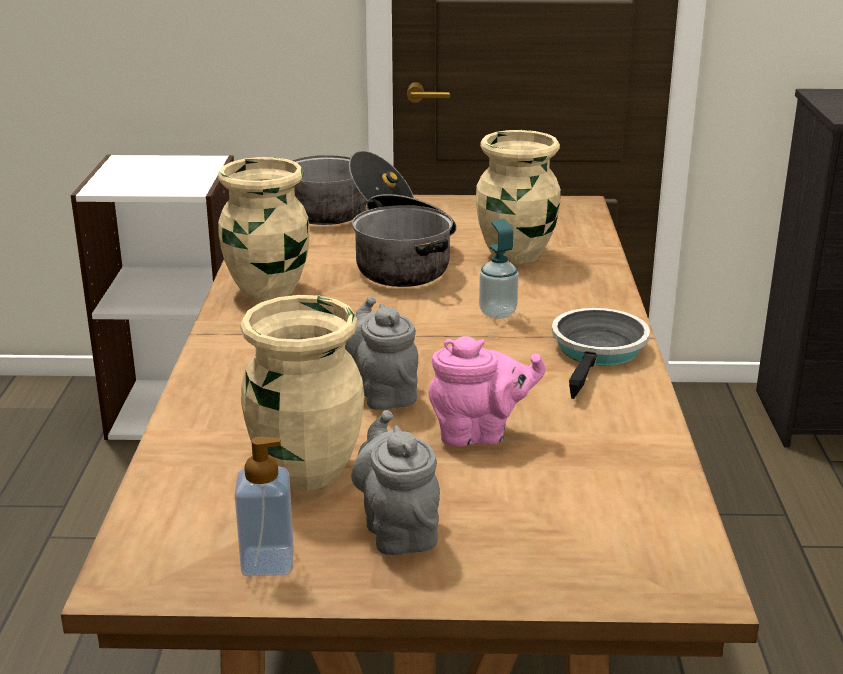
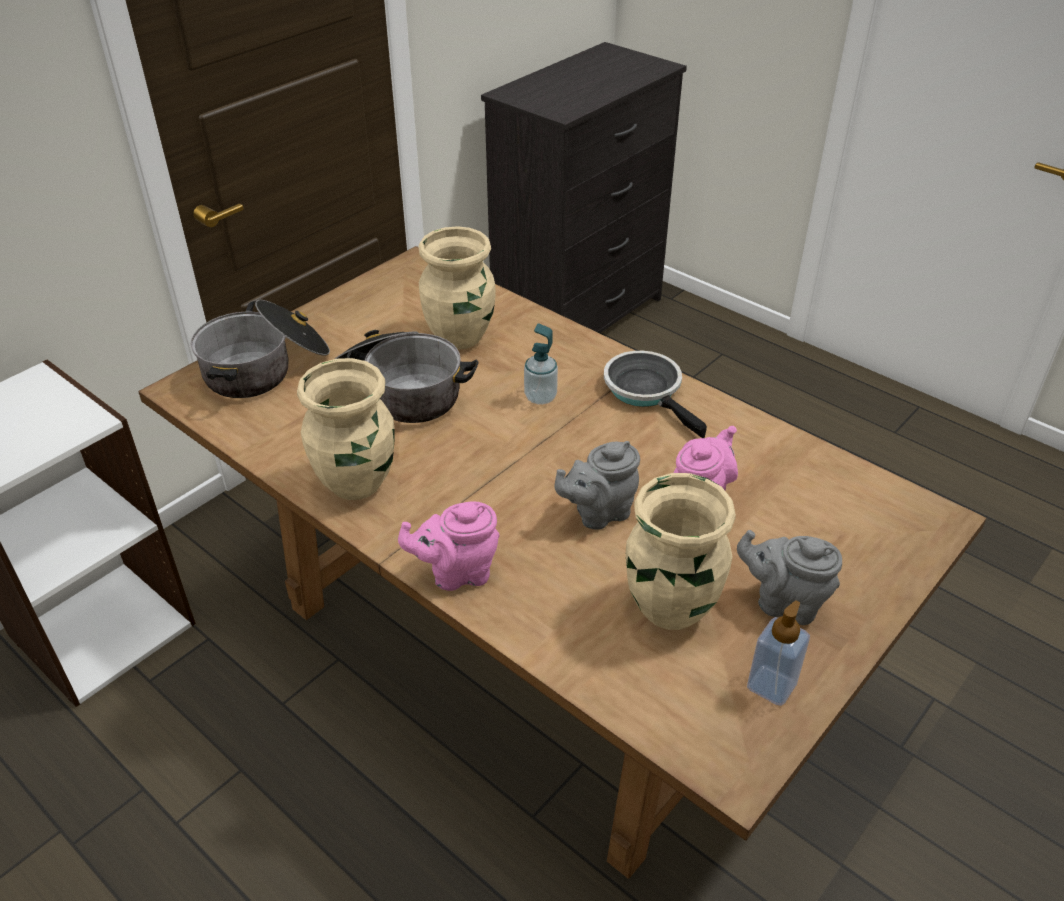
camera: 50 degrees left, 15 degrees up
(219, 364) = (457, 573): none -> pink teapot
(384, 393) = (598, 513): grey teapot -> grey teapot turned 45 degrees counterclockwise

